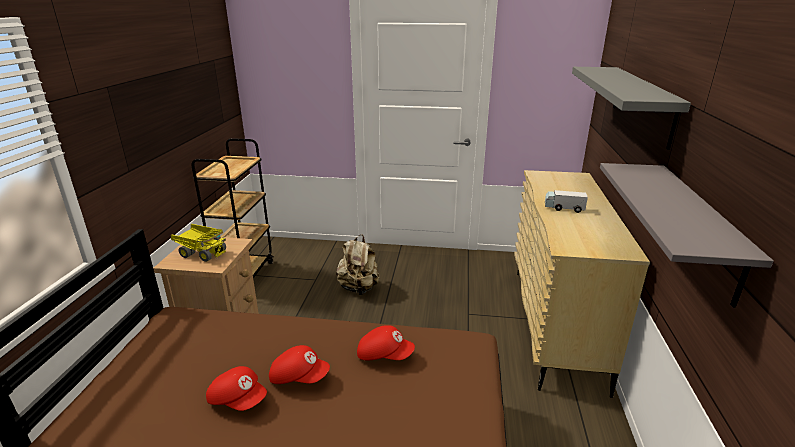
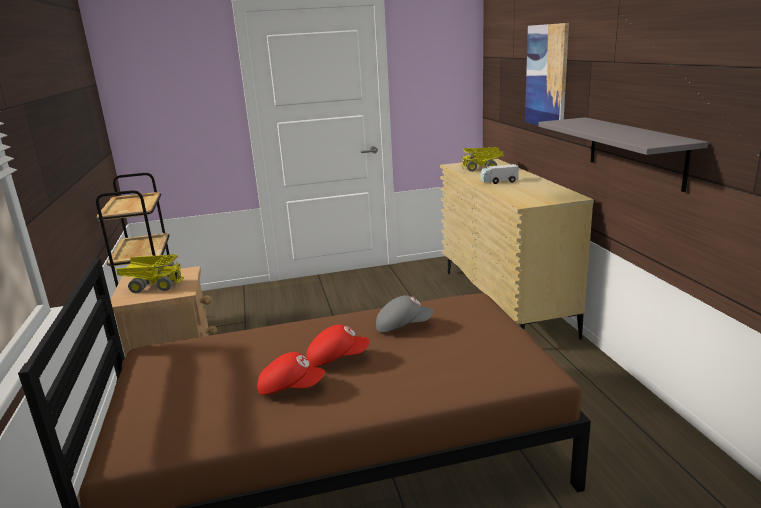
camera: 20 degrees left, 5 degrees down
(359, 288) = (299, 318): beige backpack -> none
(384, 355) = (403, 326): red cap -> grey cap
(562, 185) = (482, 168): none -> toy truck
(642, 103) = (546, 76): grey shelf -> picture

